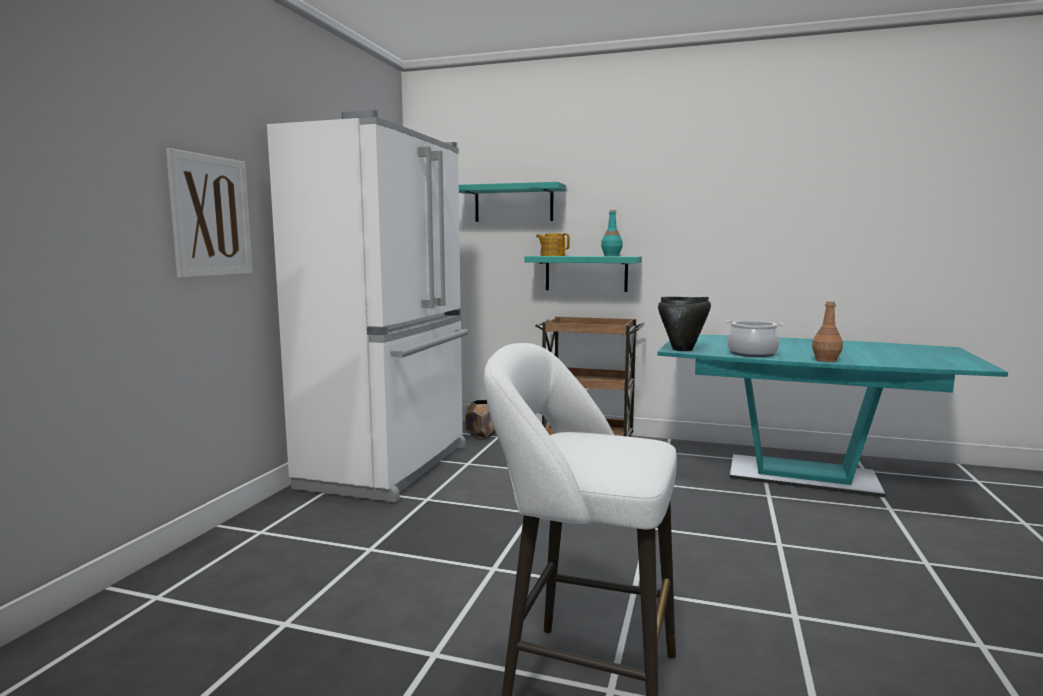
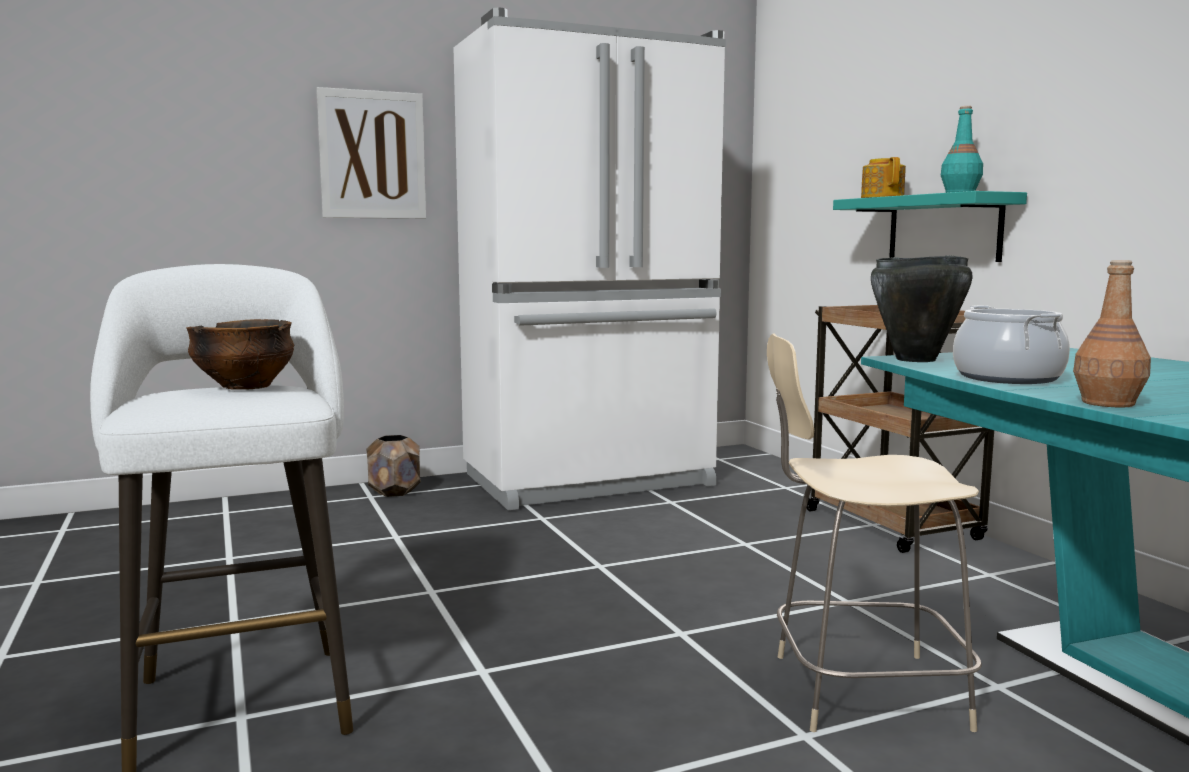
camera: 50 degrees right, 0 degrees up
(482, 435) = (768, 481): brown planter -> brown planter (395, 492)
(513, 204) = (859, 116): turquoise shelf -> none
(578, 440) = (245, 387): none -> bowl
(749, 518) = (860, 691): none -> beige chair

